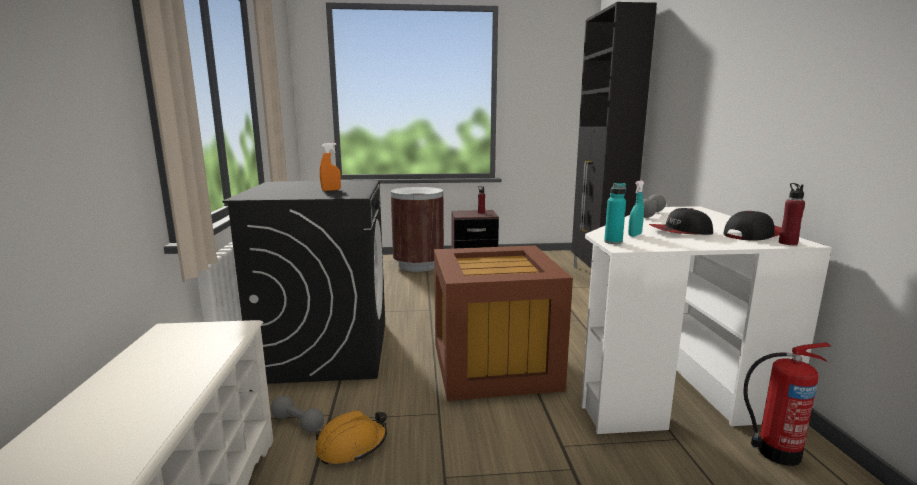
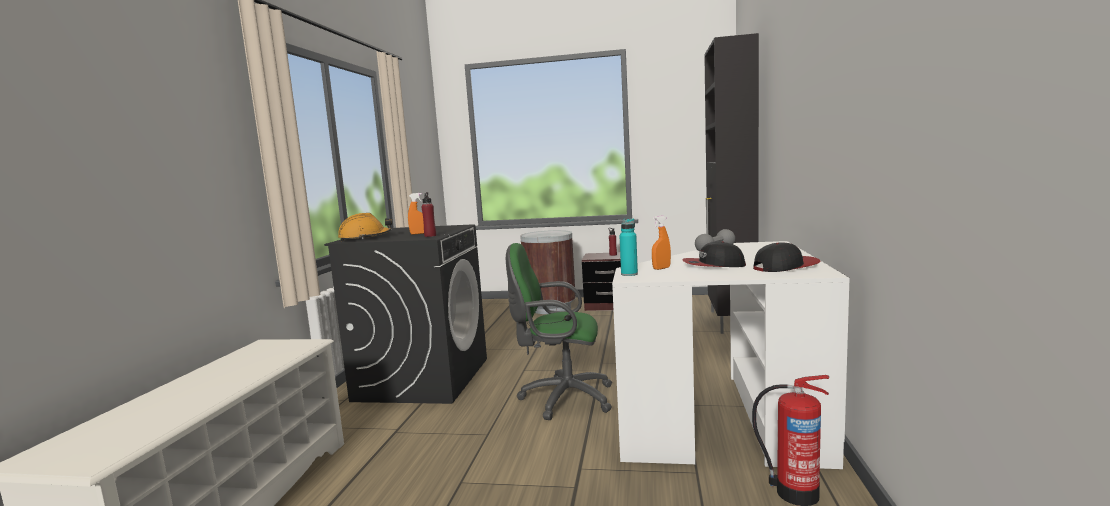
camera: 15 degrees right, 5 degrees down
(297, 423) = (369, 433): grey dumbbell -> none
(352, 446) = (401, 453): orange hard hat -> orange hard hat (365, 238)
(492, 365) = (562, 398): brown storage box -> green office chair
(634, 235) = (661, 268): turquoise spray bottle -> orange spray bottle
(787, 243) = (807, 274): red bottle -> red bottle (430, 236)

